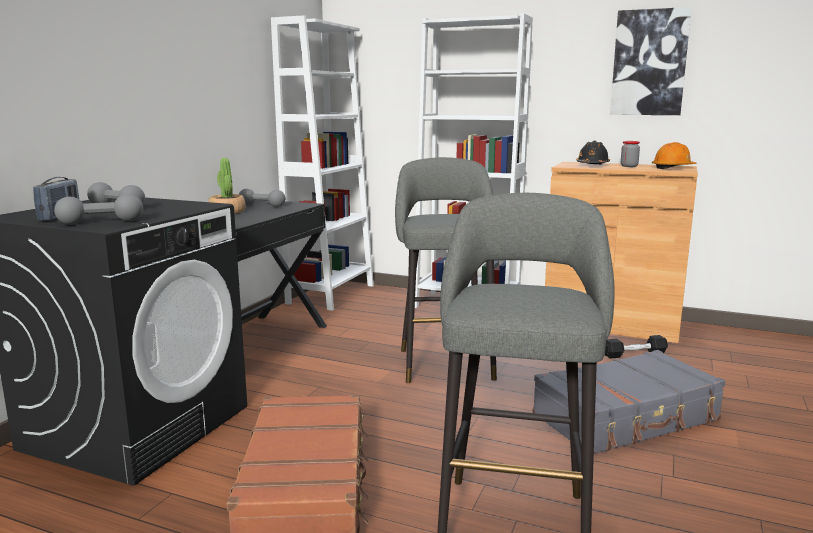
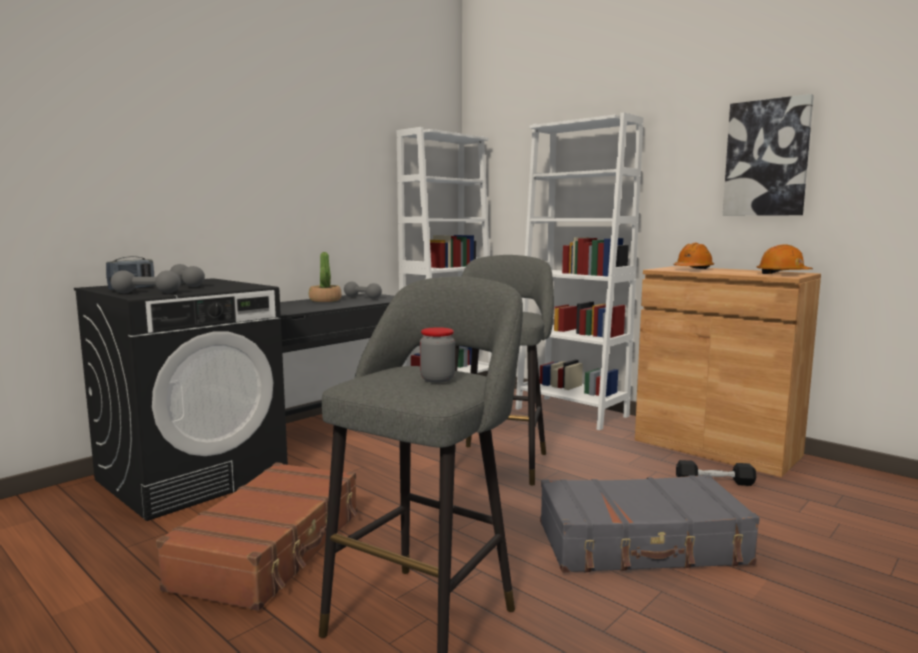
camera: 20 degrees right, 5 degrees down
(592, 165) = (693, 269): black hard hat -> orange hard hat
(629, 166) = (734, 271): jar -> jar (437, 379)

